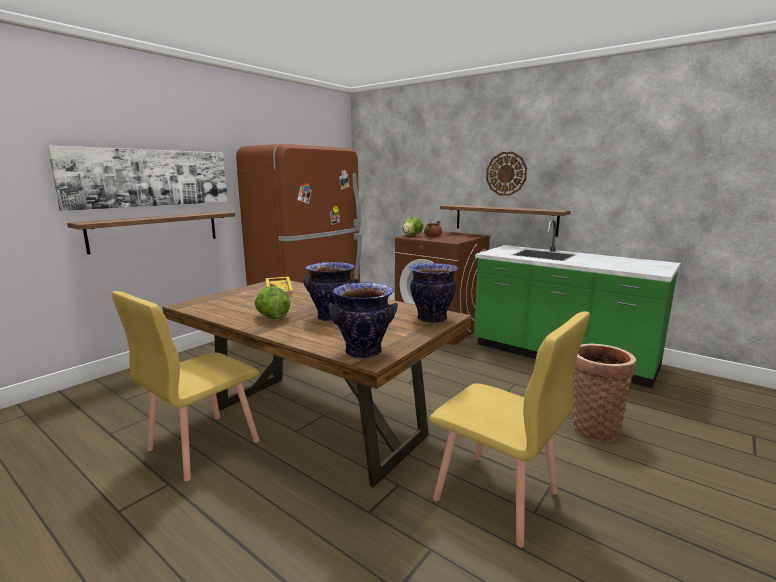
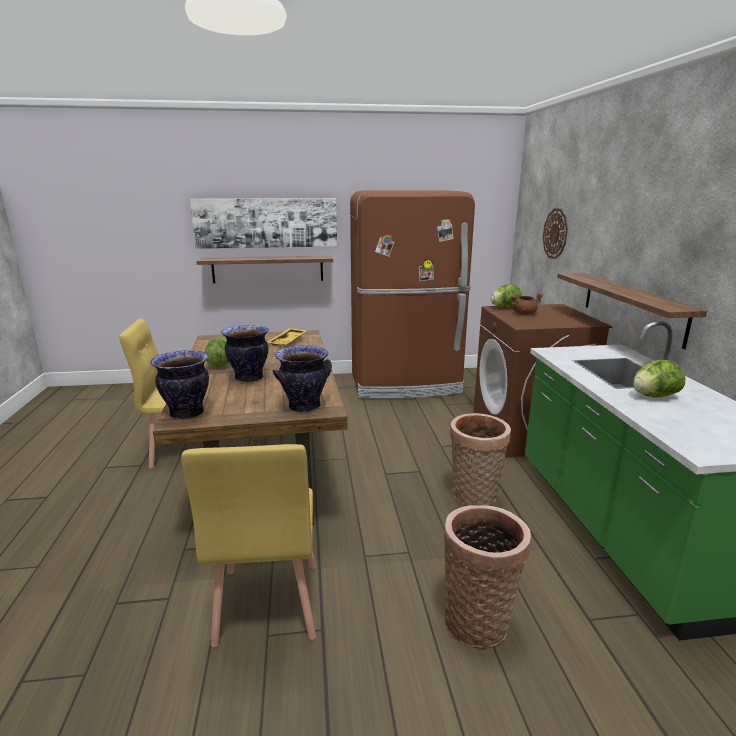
camera: 45 degrees right, 5 degrees up
(479, 371) = (474, 496): none -> basket
(506, 173) = (643, 237): wall clock -> wall clock (555, 233)
(583, 260) = (654, 396): none -> lettuce

